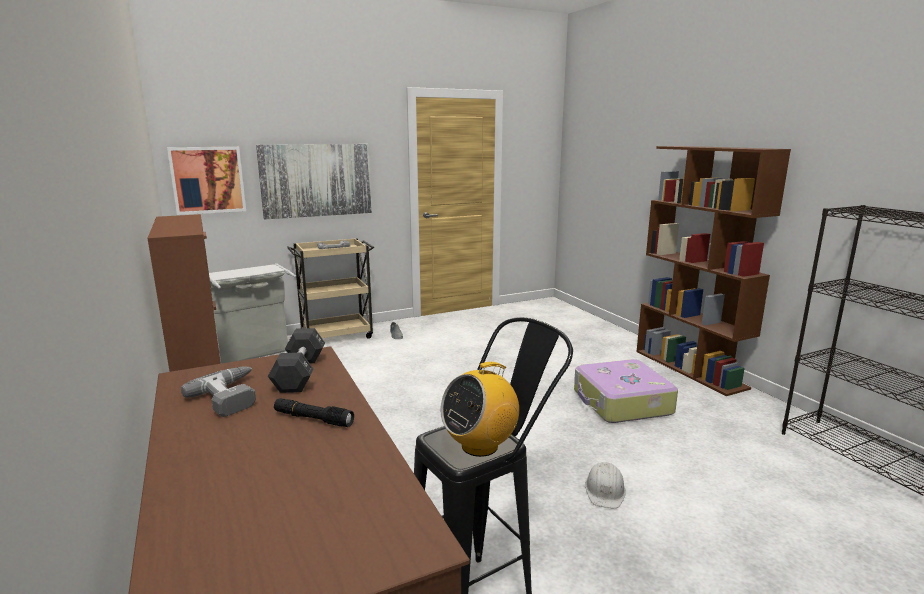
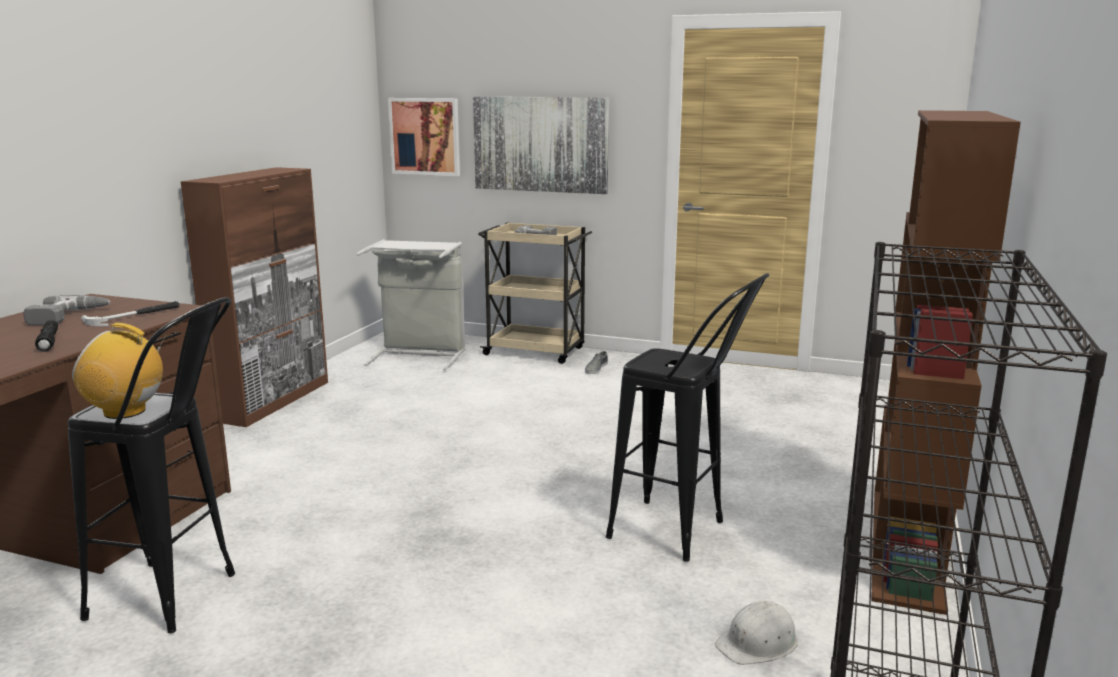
camera: 45 degrees right, 0 degrees up
(299, 373) = (134, 316): black dumbbell -> hammer
(605, 490) = (443, 595): white hard hat -> white hard hat (758, 643)
(621, 403) = (683, 535): suitcase -> black stool

